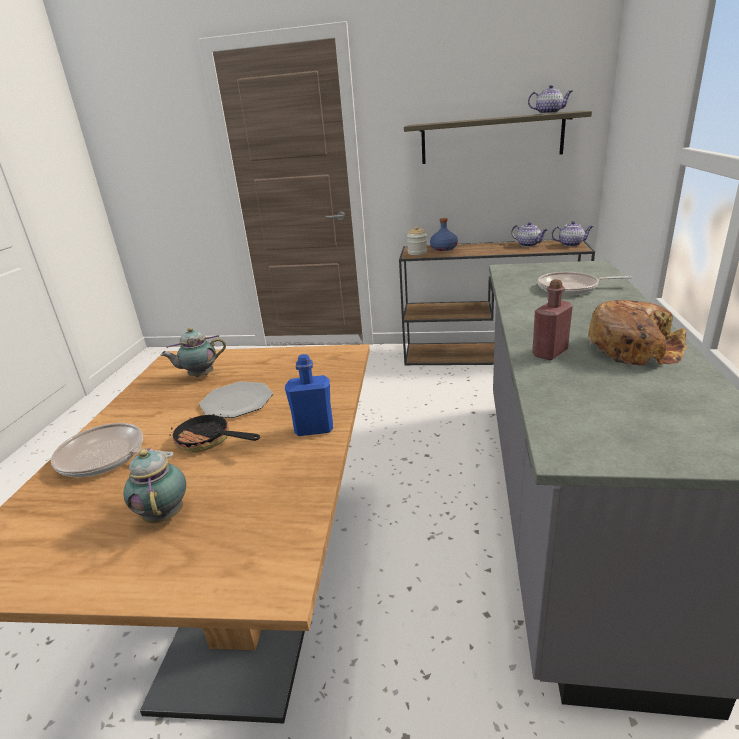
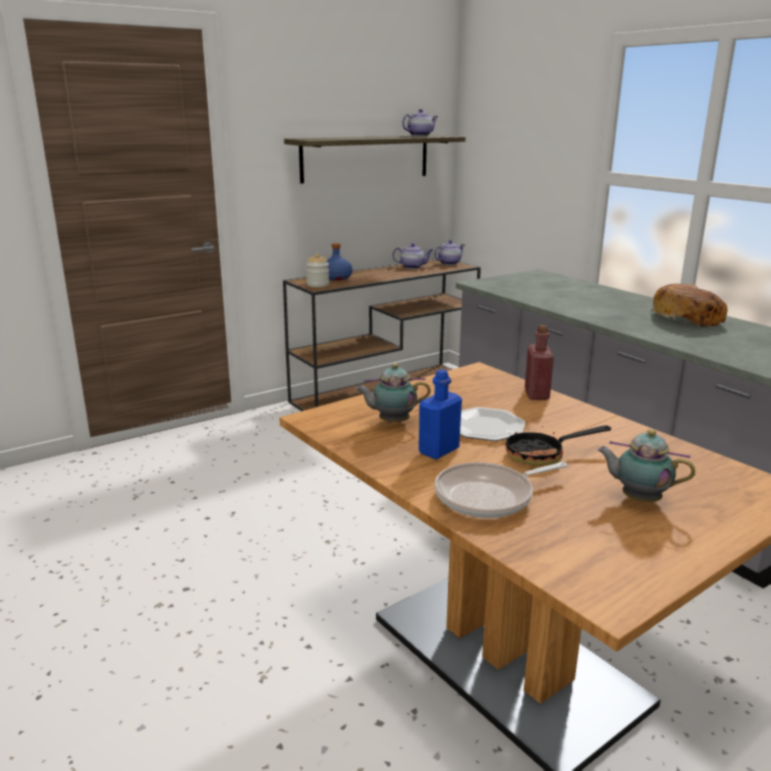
camera: 45 degrees left, 5 degrees down
(199, 376) = (391, 422): teapot -> teapot turned 60 degrees clockwise
(314, 429) = (594, 421): blue bottle -> blue bottle (439, 451)
(549, 353) = (655, 330): red bottle -> red bottle (536, 394)
(571, 288) = (564, 290): frying pan -> none

